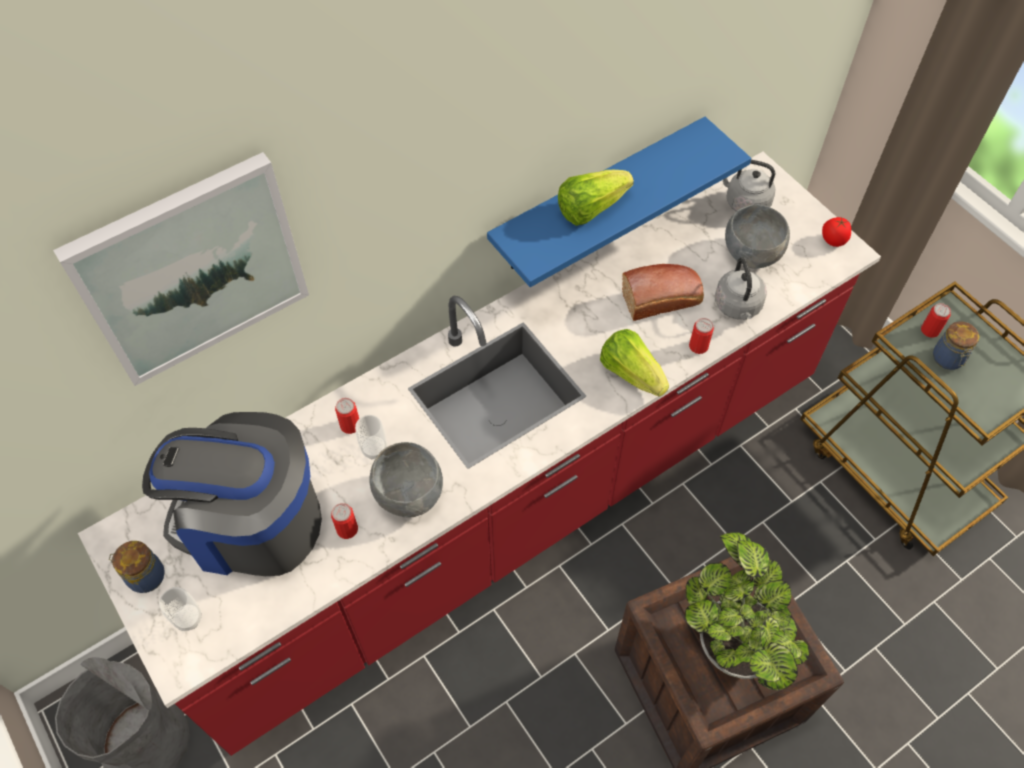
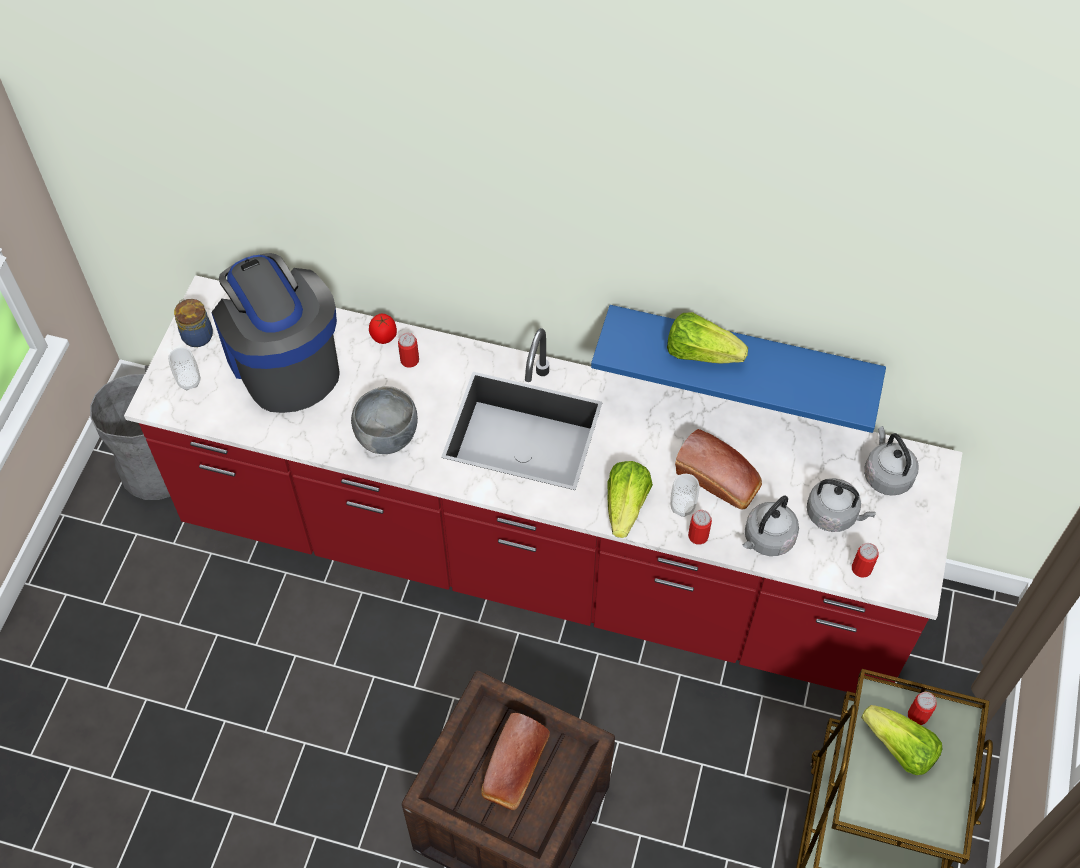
camera: 50 degrees right, 0 degrees up
(191, 269) = (336, 152): picture -> none
(347, 529) = (328, 420): can -> can (861, 568)
(374, 449) = (404, 388): cup -> cup (682, 506)
(733, 640) = (513, 771): potted plant -> bread
(751, 254) = (834, 515): grey bowl -> grey kettle
(833, 240) = (915, 567): tomato -> tomato (384, 336)
(948, 359) = (899, 748): jar -> lettuce

